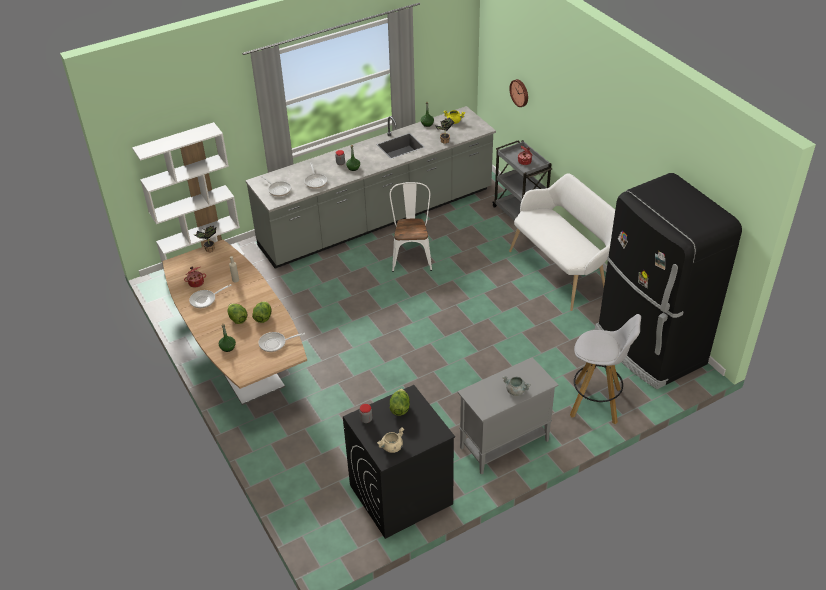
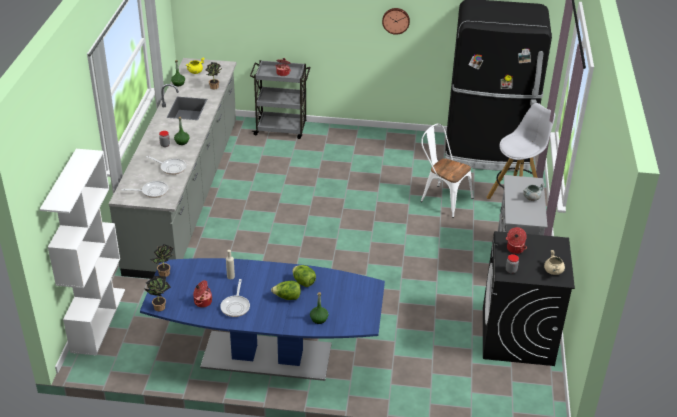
camera: 55 degrees left, 5 degrees down
(174, 266) = (159, 306): none -> potted plant
(241, 361) = (267, 356): brown dining table -> blue dining table
(275, 343) = (346, 290): frying pan -> none
(400, 408) = (514, 249): lettuce -> cooking pot
(411, 255) = (257, 200): white chair -> white chair (442, 199)
(520, 92) = (246, 16): wall clock -> wall clock (396, 20)
(561, 270) = (367, 144): white bench -> none

